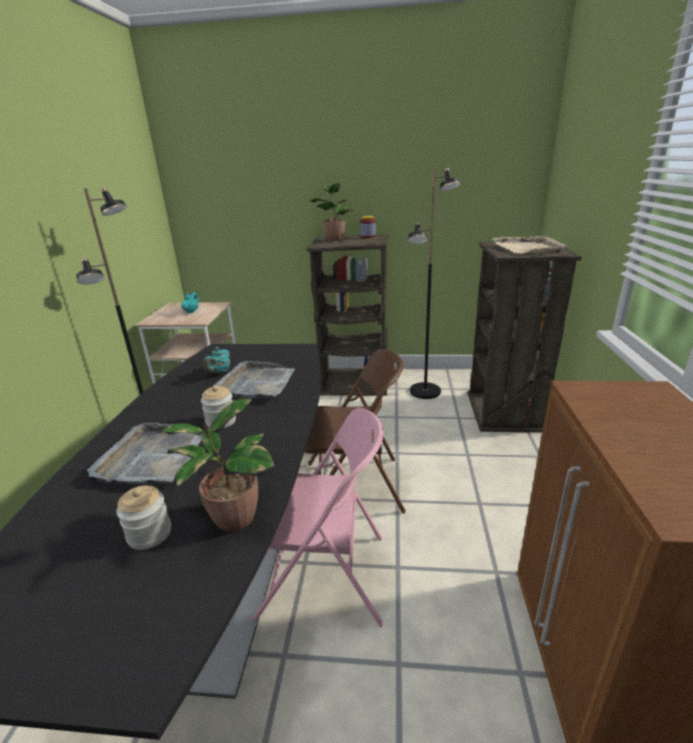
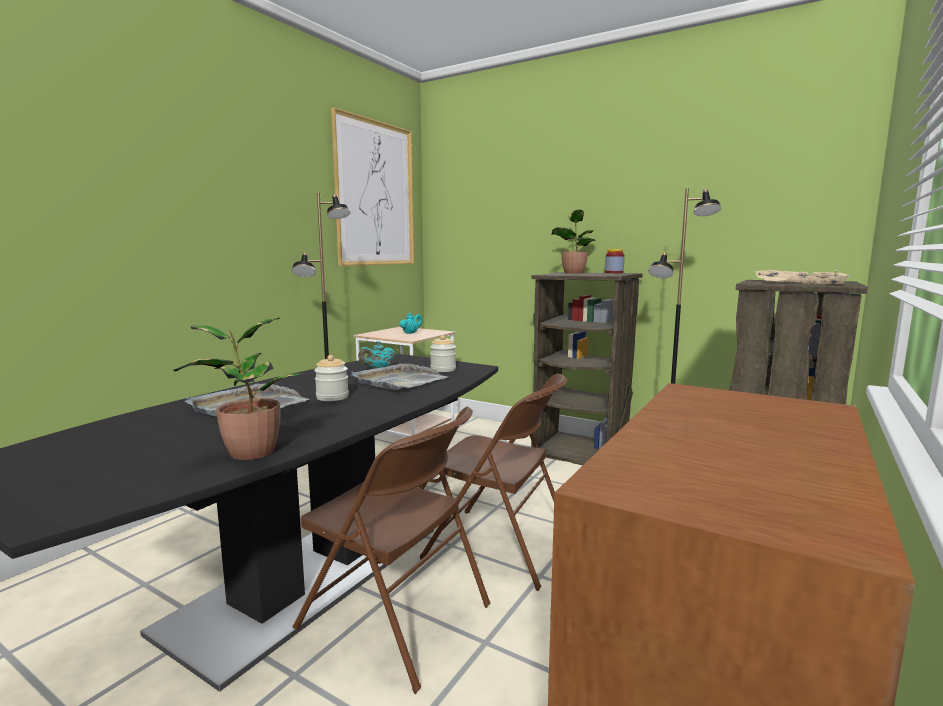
camera: 25 degrees right, 15 degrees down
(118, 170) = (375, 194): none -> picture
(149, 534) = (178, 445): jar -> jar (443, 369)
(322, 576) = (394, 618): pink chair -> brown chair

